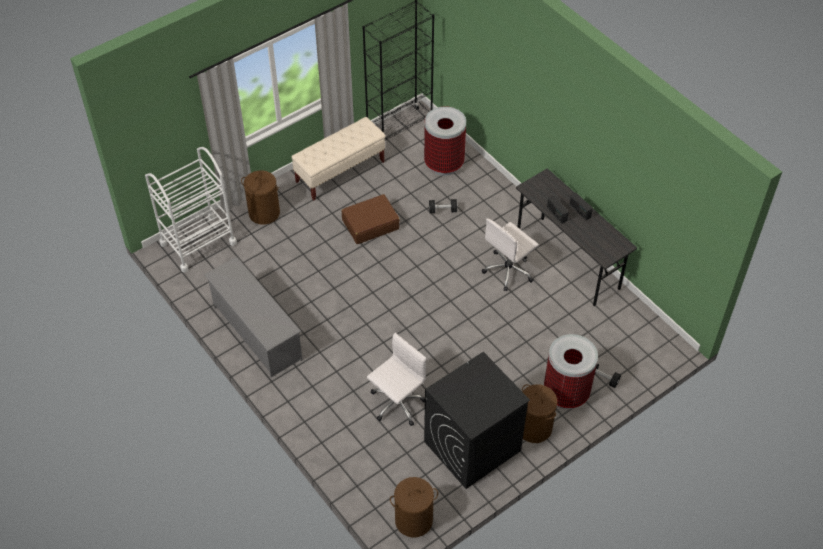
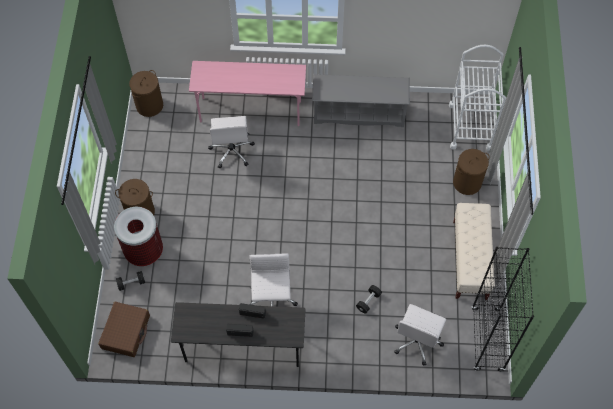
camera: 130 degrees right, 10 degrees up
(335, 422) = (251, 111): none -> pink desk
(370, 224) = (396, 242): brown suitcase -> brown suitcase (126, 332)
(444, 164) = (417, 341): trash can -> white office chair
(472, 446) = (163, 168): black washing machine -> none

